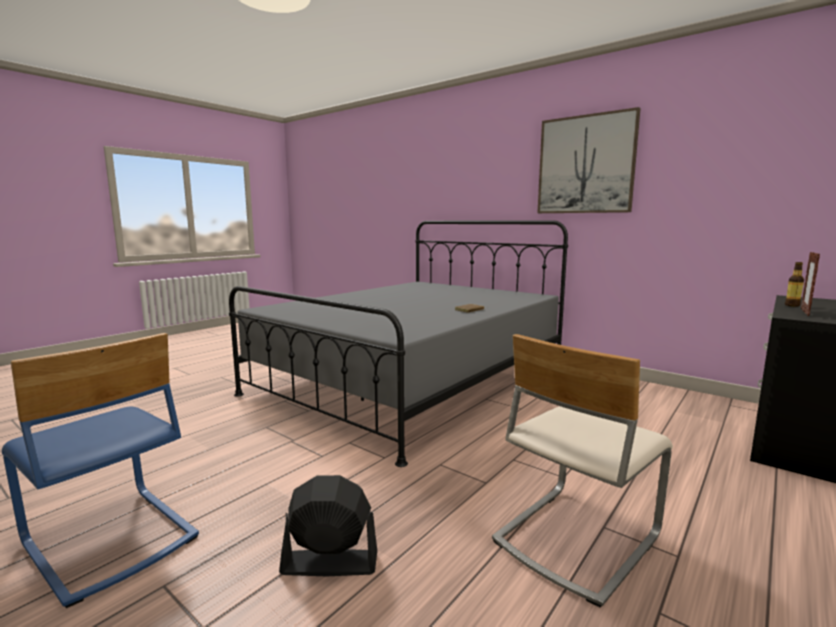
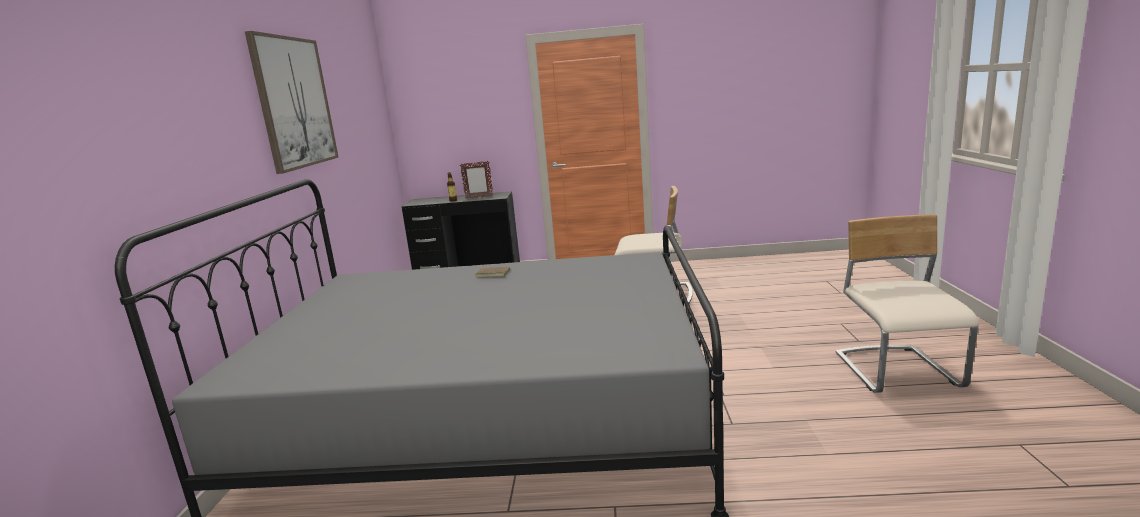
camera: 125 degrees left, 5 degrees up
(109, 541) = (897, 371): blue chair -> beige chair
(329, 563) = (770, 322): black fan -> none

